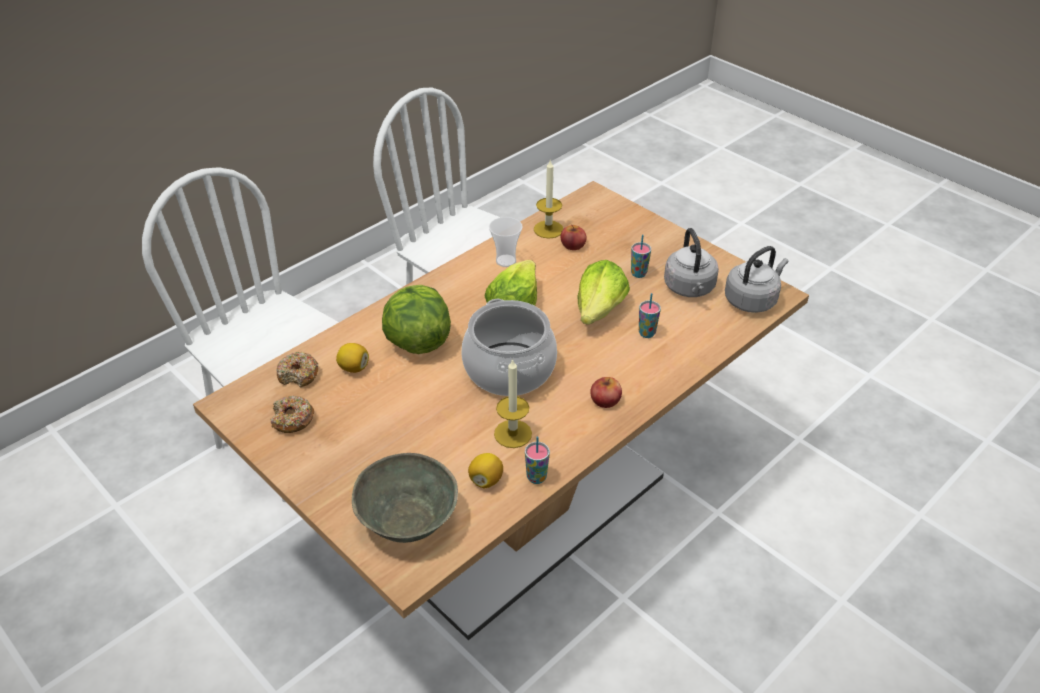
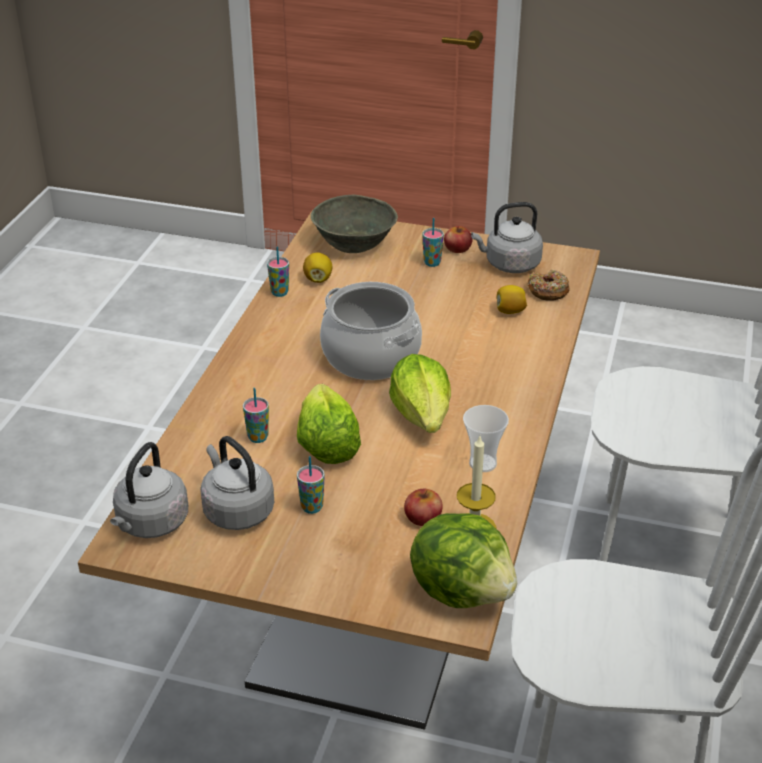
camera: 150 degrees right, 5 degrees down
(292, 420) = (509, 264): donut -> grey kettle
(358, 454) = (432, 263): none -> cup
(417, 342) = (481, 349): lettuce -> lettuce (462, 590)
(513, 434) = (323, 312): candle -> none
(605, 400) = (260, 362): apple -> apple (457, 248)

